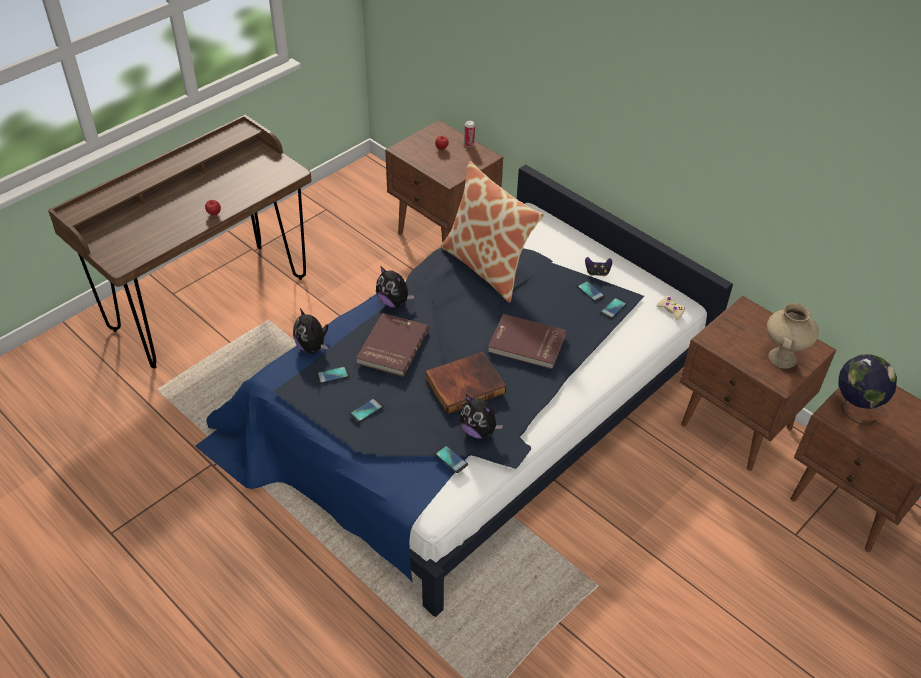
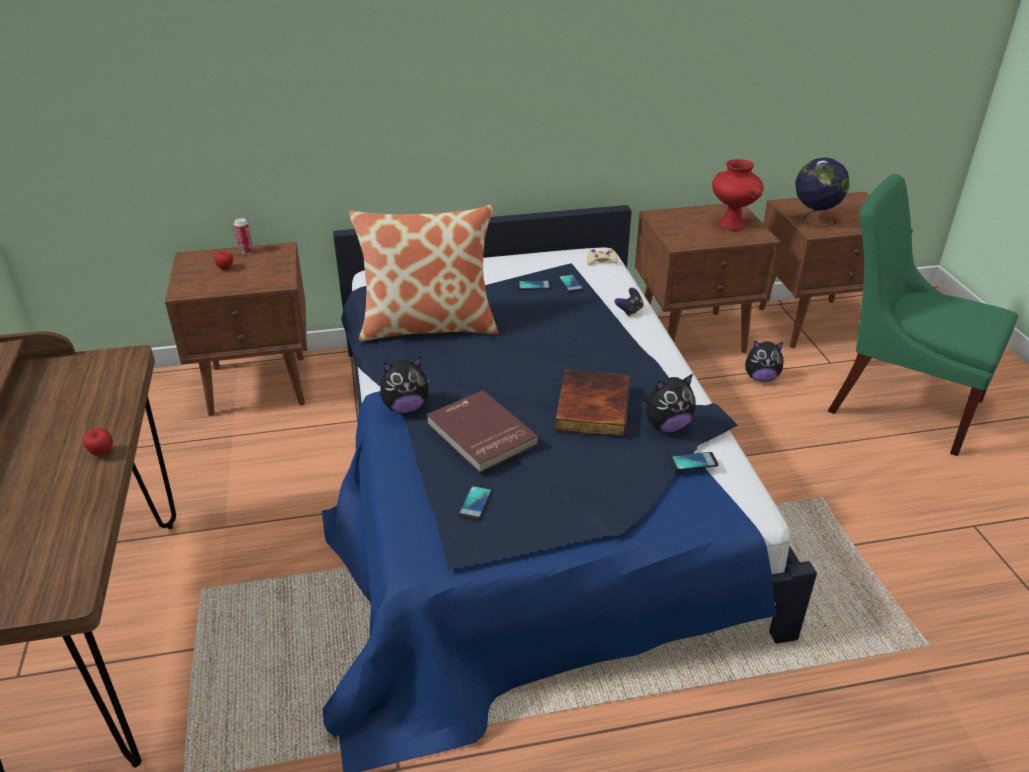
camera: 55 degrees left, 10 degrees down
(312, 347) = (402, 504): plush toy -> plush toy (761, 378)
(366, 410) = (563, 496): phone -> none
(526, 344) = (569, 347): red book -> none
(597, 273) = (513, 272): game controller -> game controller (629, 311)
(781, 357) = (730, 224): beige vase -> red vase
(783, 602) = (898, 402): none -> green chair

